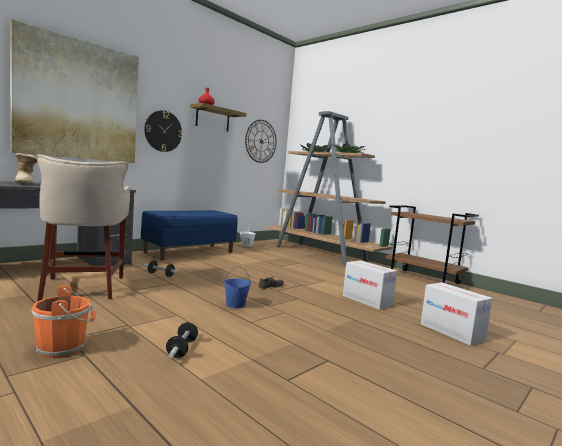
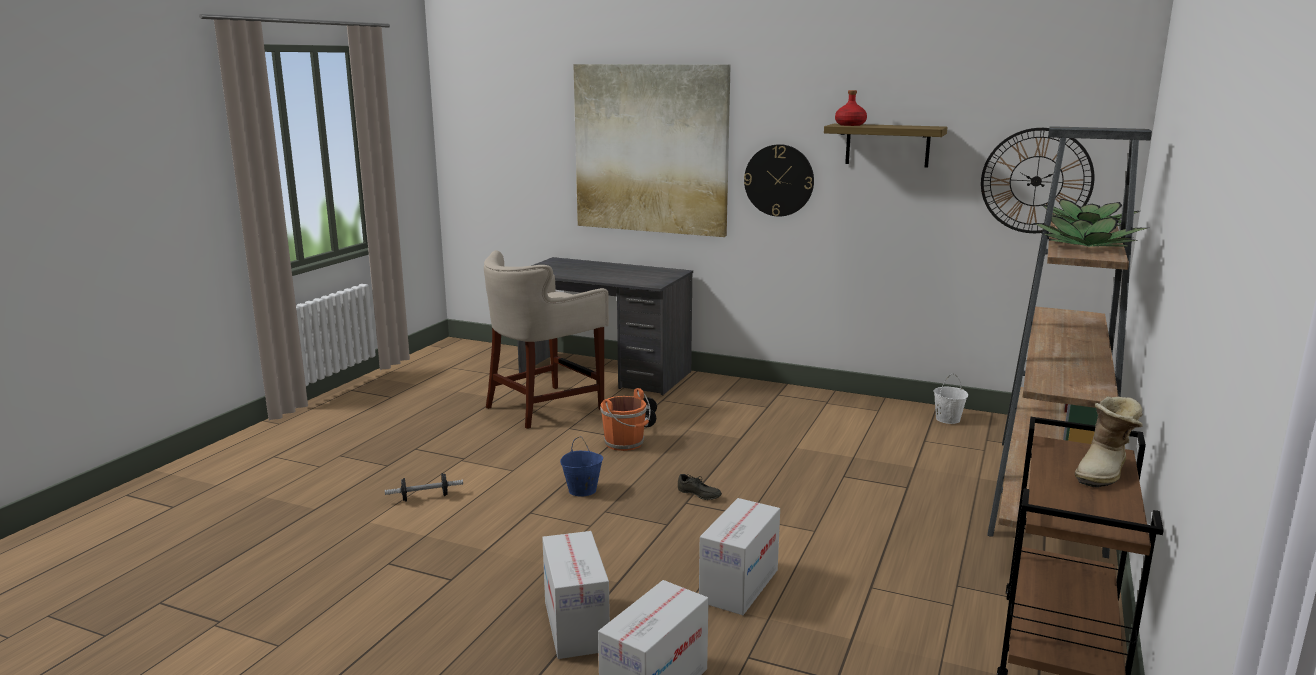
camera: 70 degrees right, 10 degrees up
(26, 183) = (572, 266): boot -> boot (1105, 472)
(64, 347) = (396, 454): orange bucket -> orange bucket (625, 443)
(189, 252) = (796, 400): blue bench -> none
(396, 336) = (576, 625): none -> cardboard box

